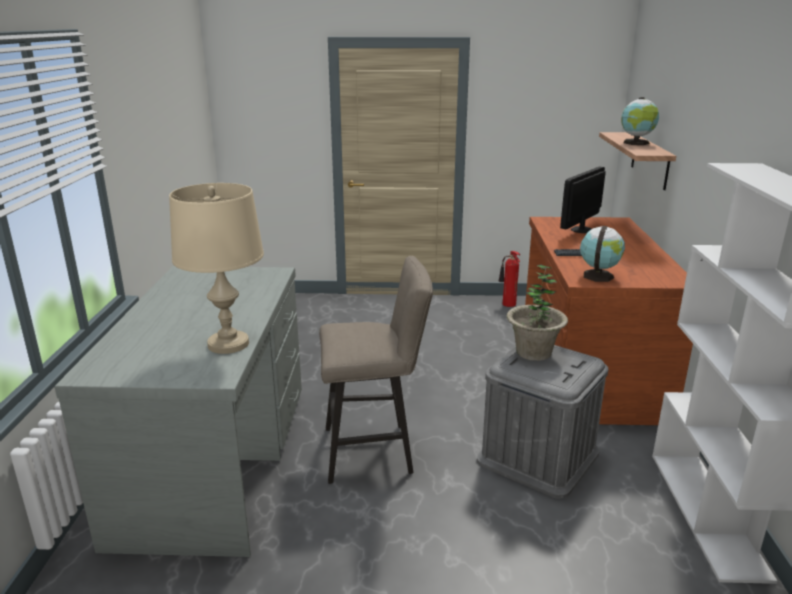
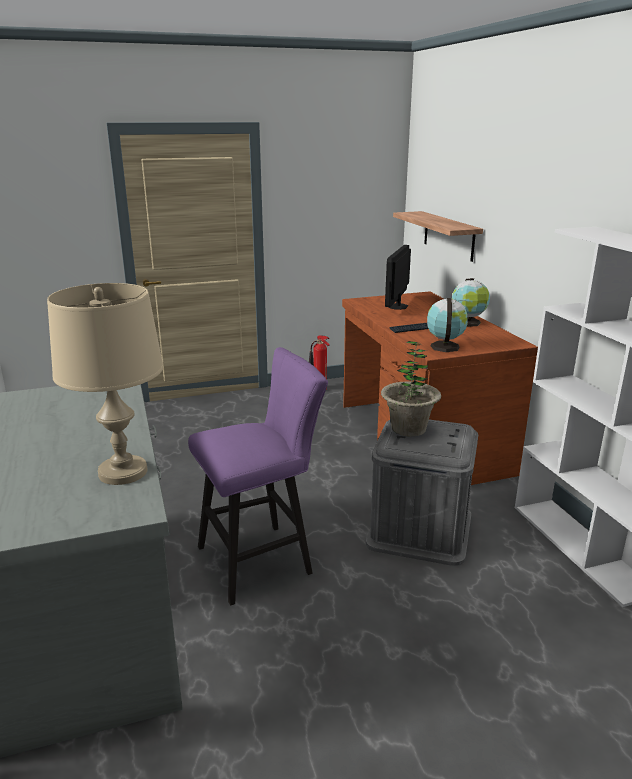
camera: 20 degrees left, 0 degrees up
(375, 451) = (262, 559): beige stool -> purple stool
(636, 143) = (437, 220): globe -> globe (468, 323)

